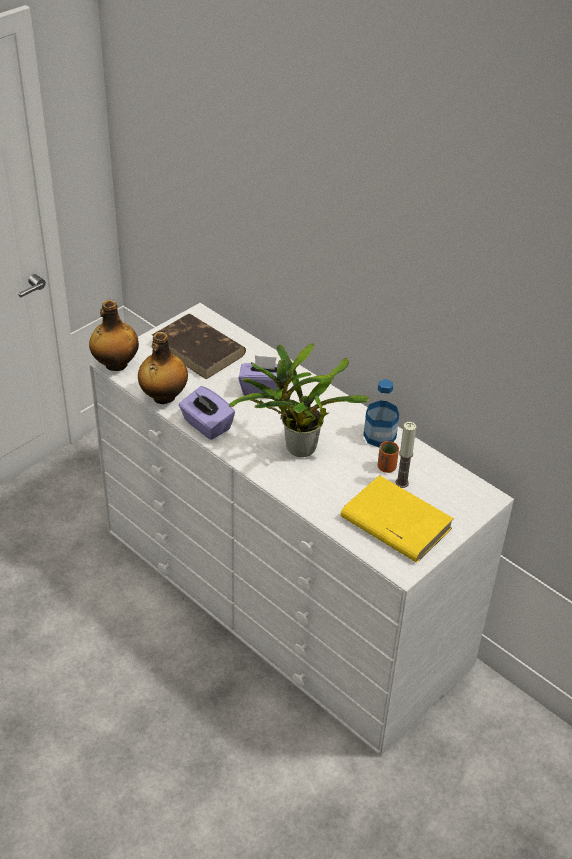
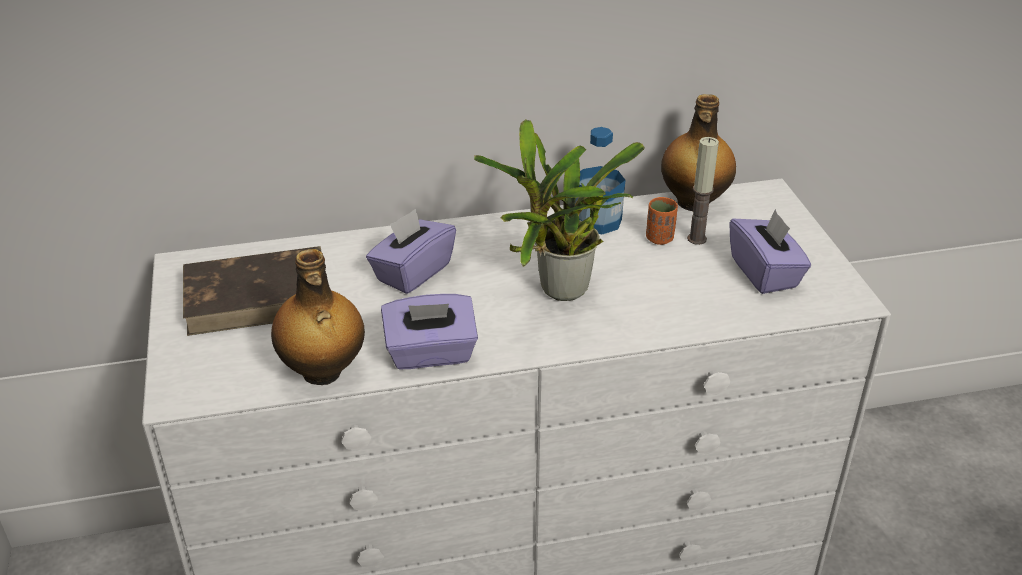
camera: 55 degrees left, 5 degrees down
(115, 365) = (185, 393): bottle -> bottle (693, 203)
(395, 523) = (765, 273): yellow book -> purple tissue box

